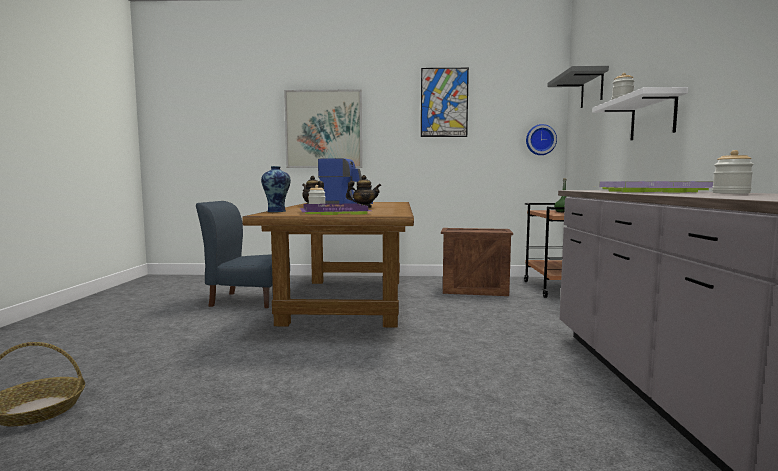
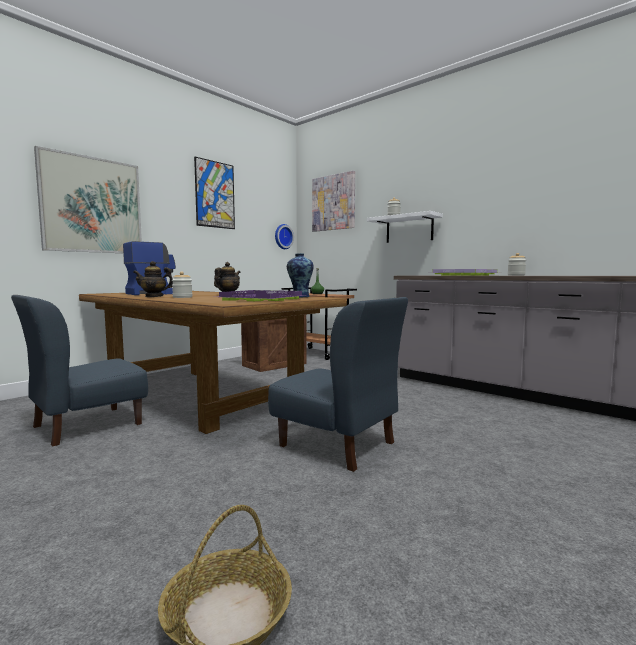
camera: 50 degrees left, 0 degrees up
(277, 211) = (198, 301): vase -> vase (300, 297)
(313, 367) = (337, 444): none -> blue chair
(592, 89) = (333, 202): grey shelf -> picture

